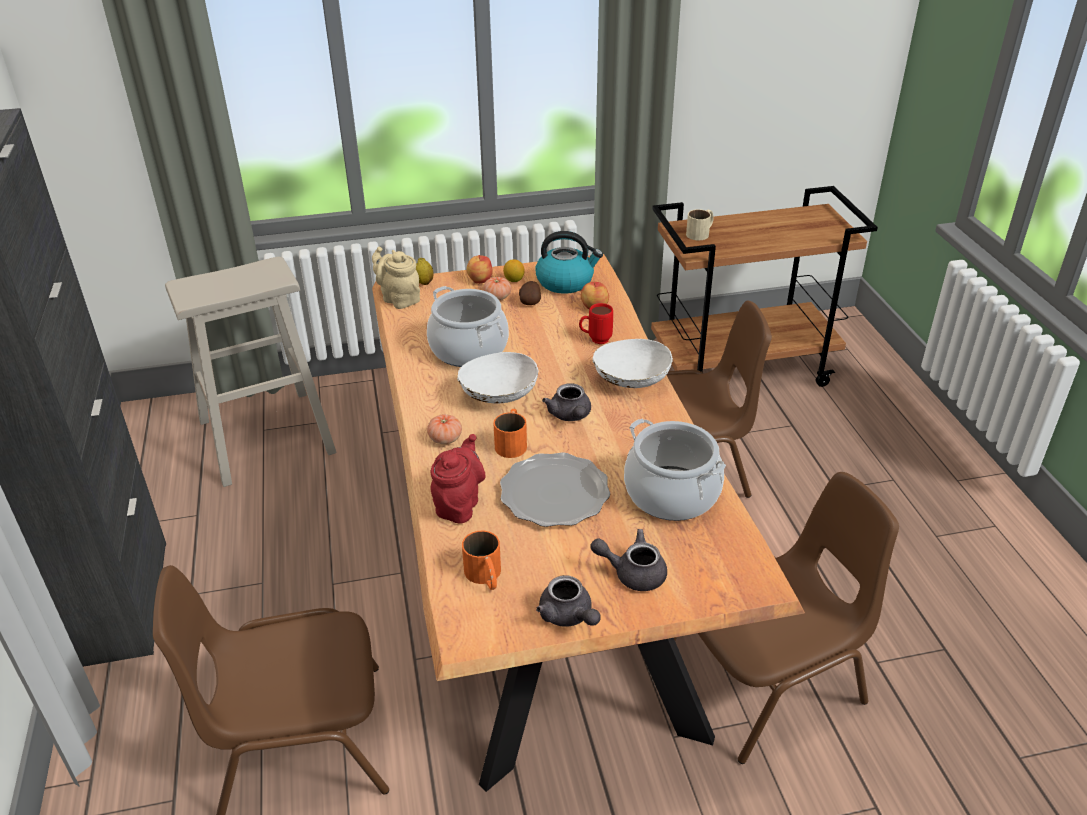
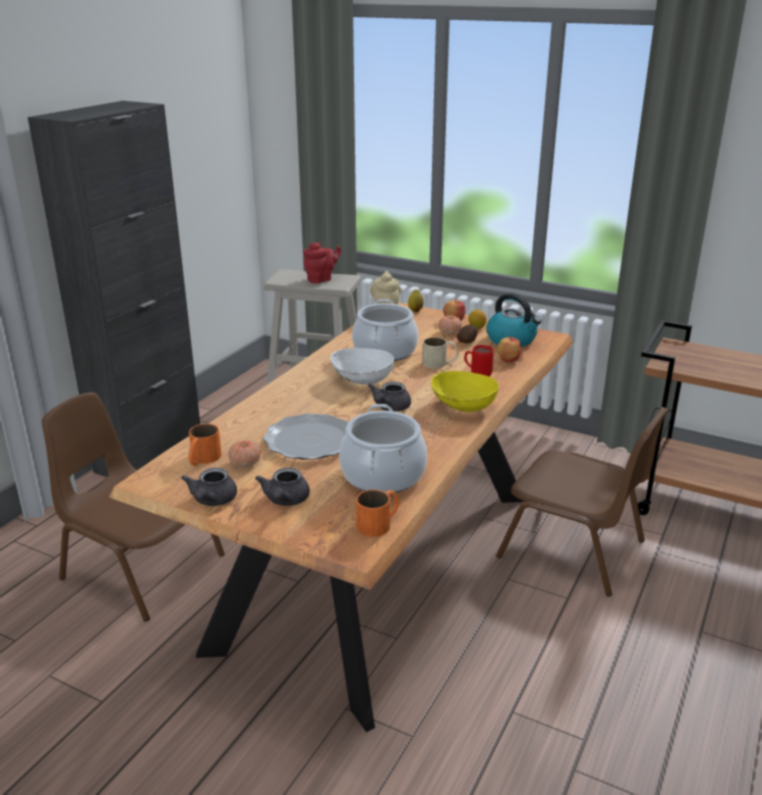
camera: 40 degrees right, 10 degrees down
(445, 439) = (295, 388): tomato -> tomato (245, 463)
(459, 504) = (248, 421): red teapot -> red teapot (321, 279)
(512, 442) = (330, 405): orange mug -> orange mug (379, 523)
(631, 382) = (462, 407): white bowl -> yellow bowl
(632, 573) = (285, 501): grey teapot -> grey teapot turned 135 degrees counterclockwise
(701, 233) = (690, 354): beige mug -> beige mug (440, 363)
(767, 678) = (463, 719): brown chair -> none

